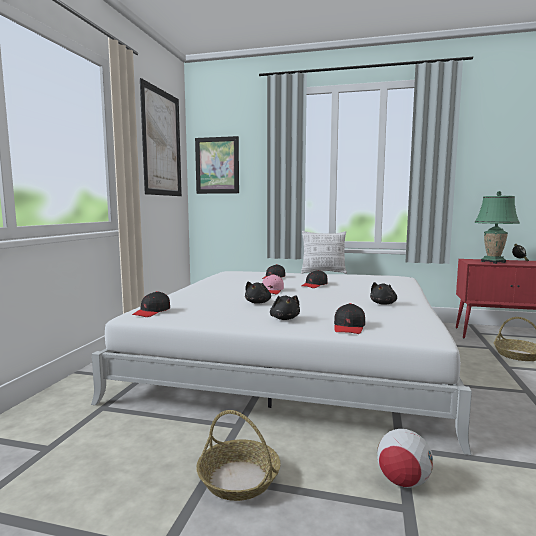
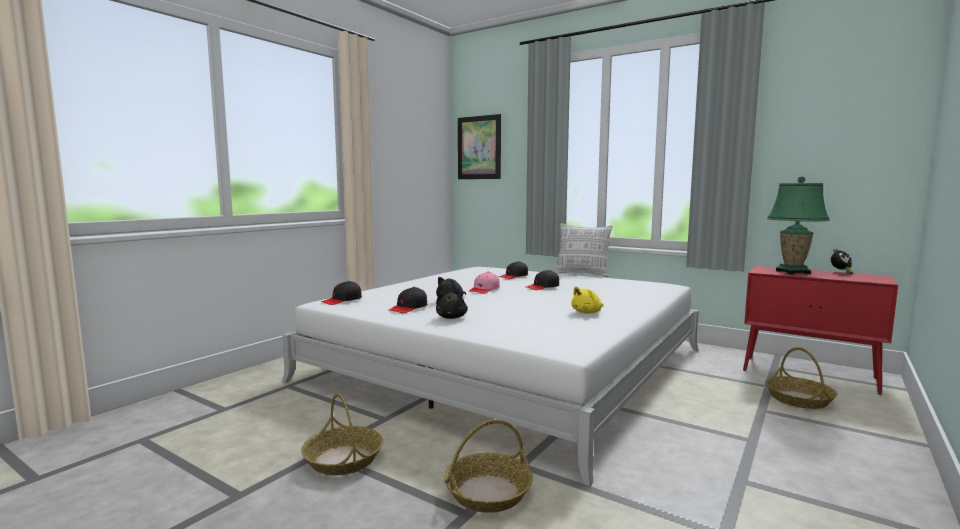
camera: 20 degrees right, 0 degrees up
(162, 143) = (412, 127): picture -> none
(349, 327) = (502, 331): black cap -> black cap (408, 308)
(383, 304) = (587, 312): black plush toy -> yellow plush toy
(403, 481) = (488, 493): football -> basket

